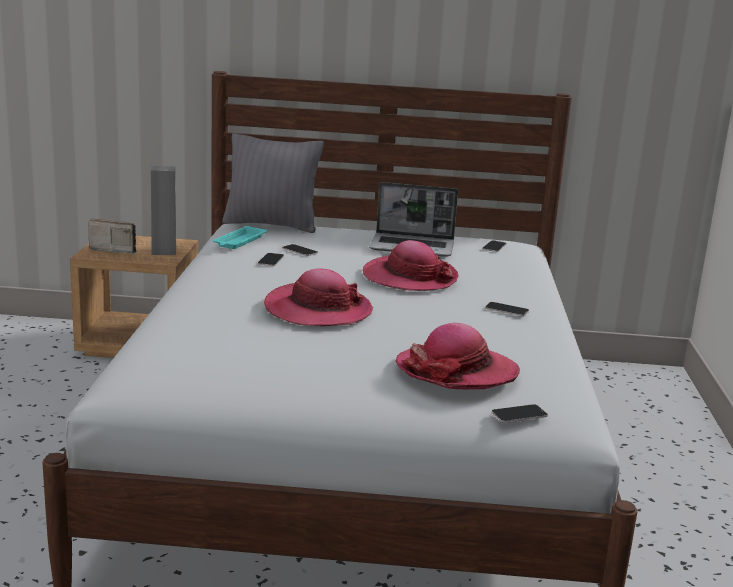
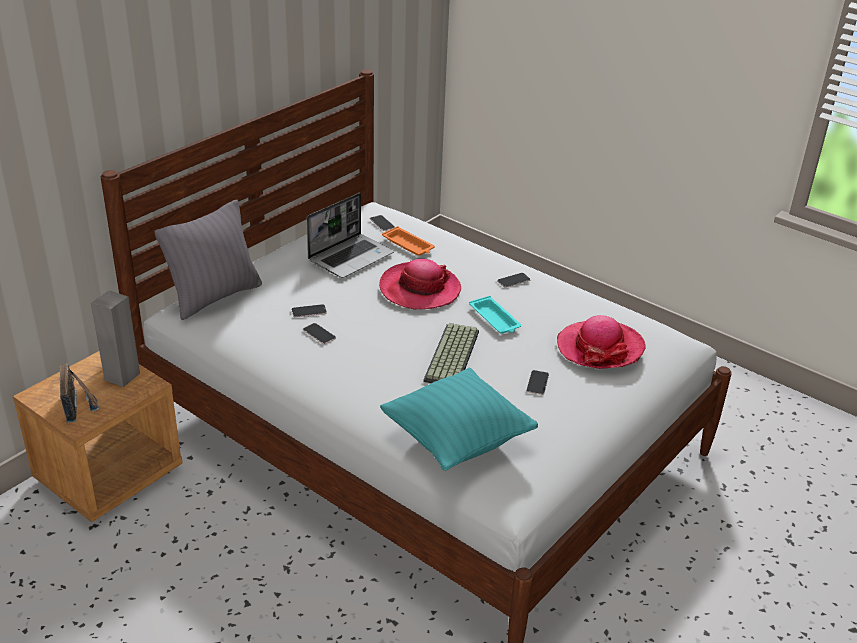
camera: 55 degrees left, 15 degrees up
(114, 249) = (79, 404): radio -> radio turned 120 degrees clockwise
(180, 339) = (456, 441): none -> turquoise pillow
(239, 242) = (250, 331): turquoise tray -> turquoise tray (495, 319)
(318, 310) = (453, 357): hat -> keyboard
(478, 261) = (408, 245): none -> orange tray
(519, 414) = (668, 354): phone -> phone (537, 383)

